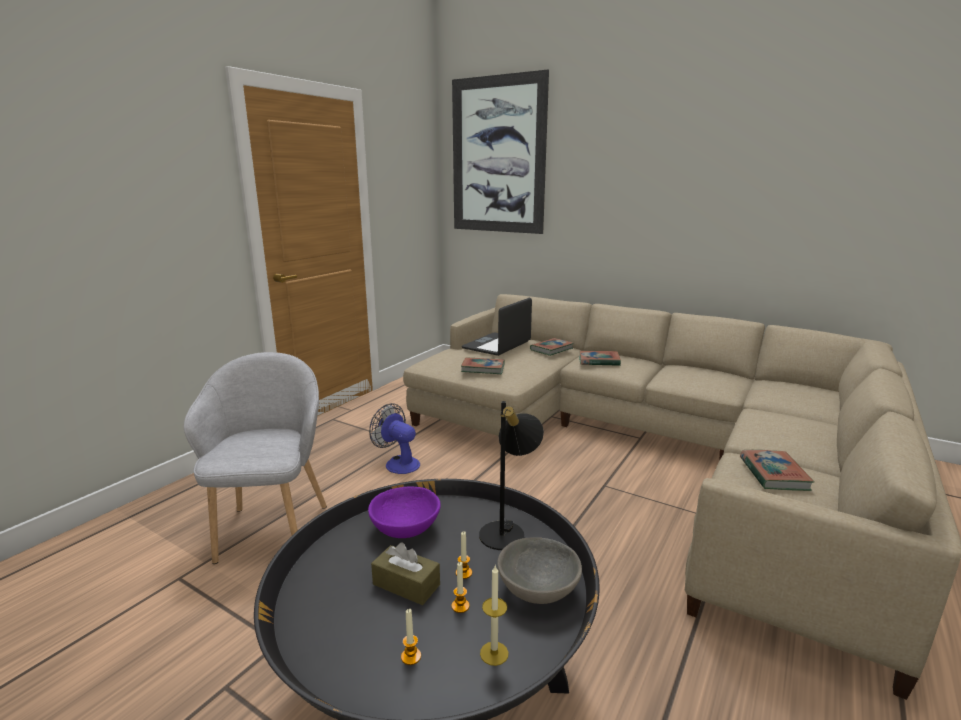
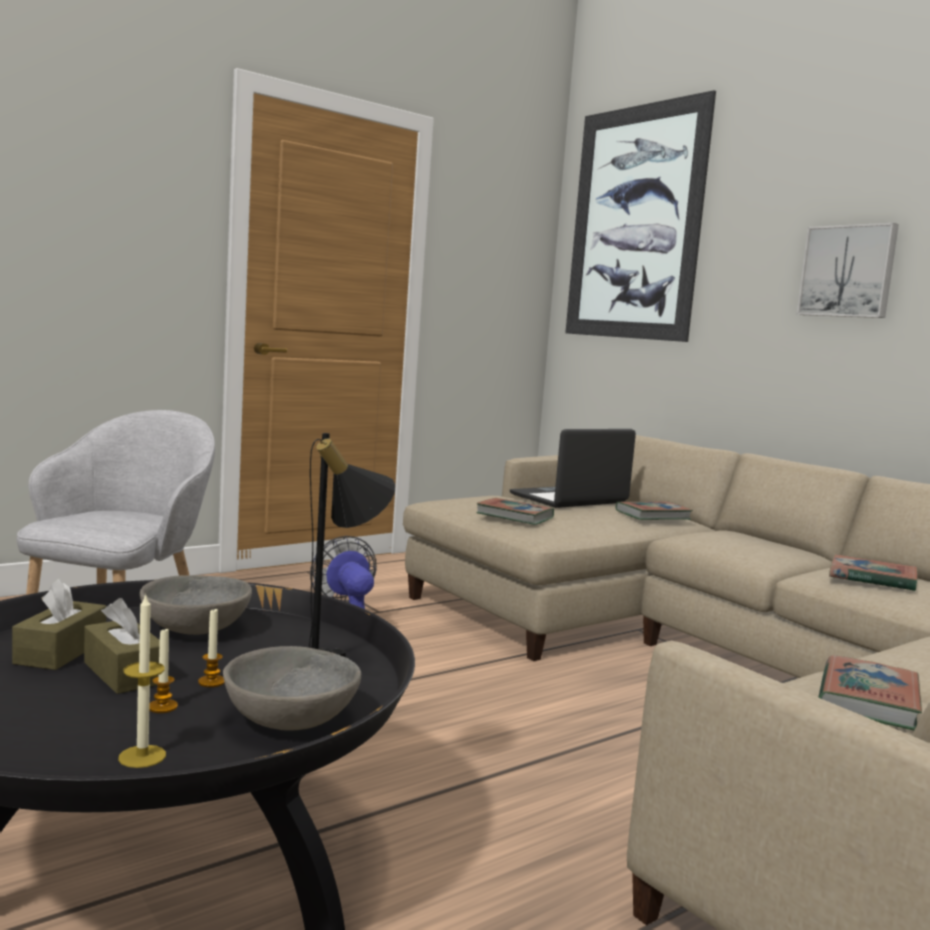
camera: 20 degrees right, 10 degrees down
(347, 579) = (61, 651): none -> brown tissue box
(405, 527) = (197, 628): purple bowl -> grey bowl
(411, 656) = (37, 729): candle -> none
(598, 361) = (718, 538): book -> book (872, 579)
(645, 191) = (848, 271): none -> picture

